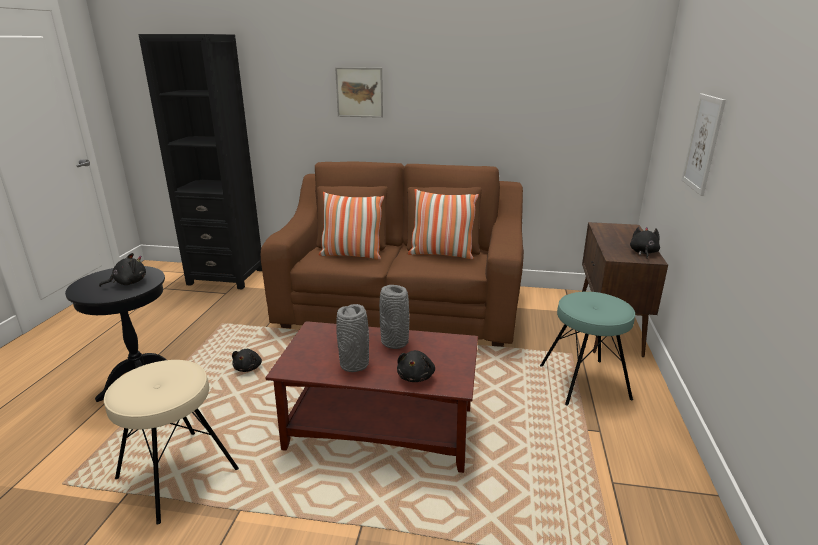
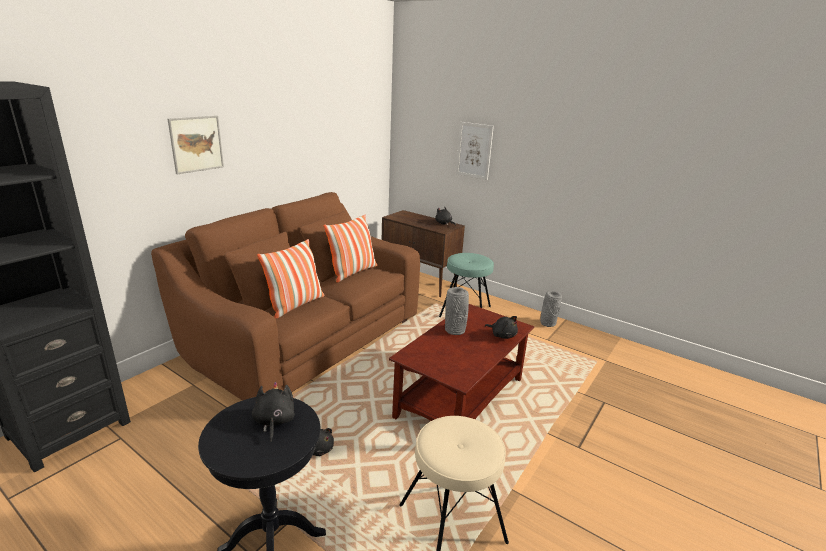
camera: 65 degrees left, 0 degrees up
(354, 364) = (473, 352): grey vase -> grey vase (547, 323)

